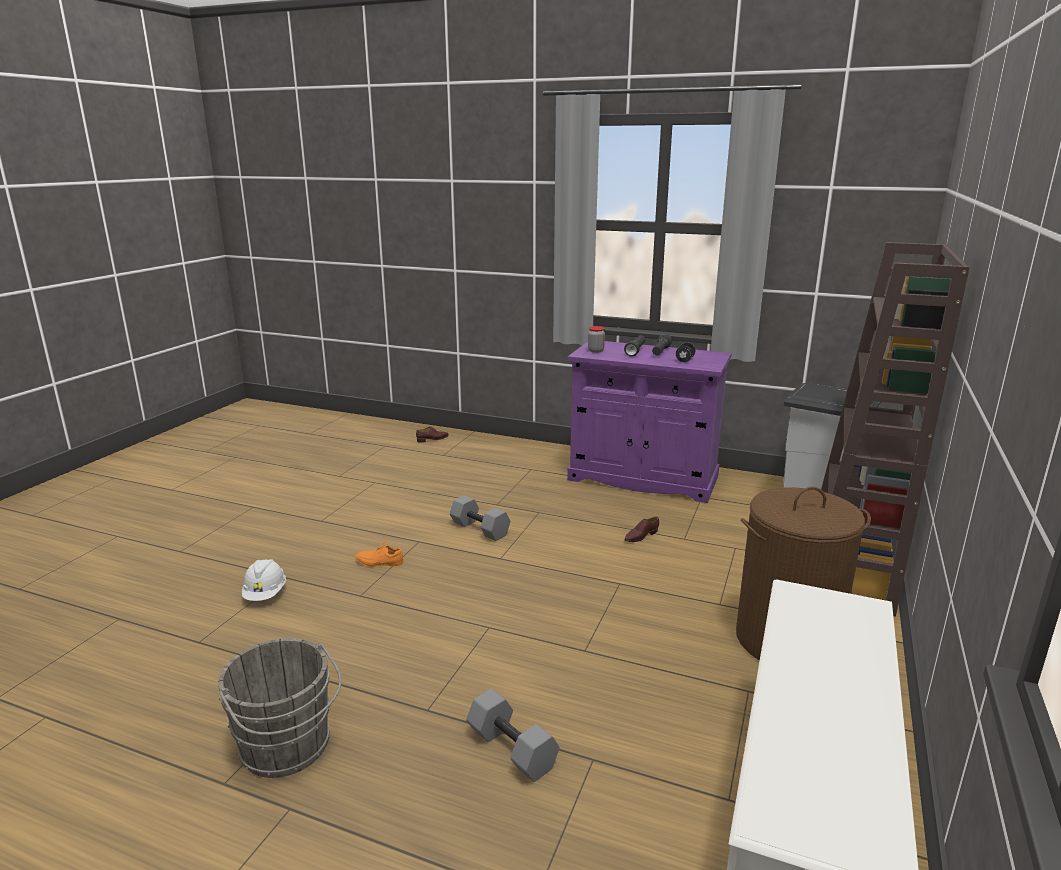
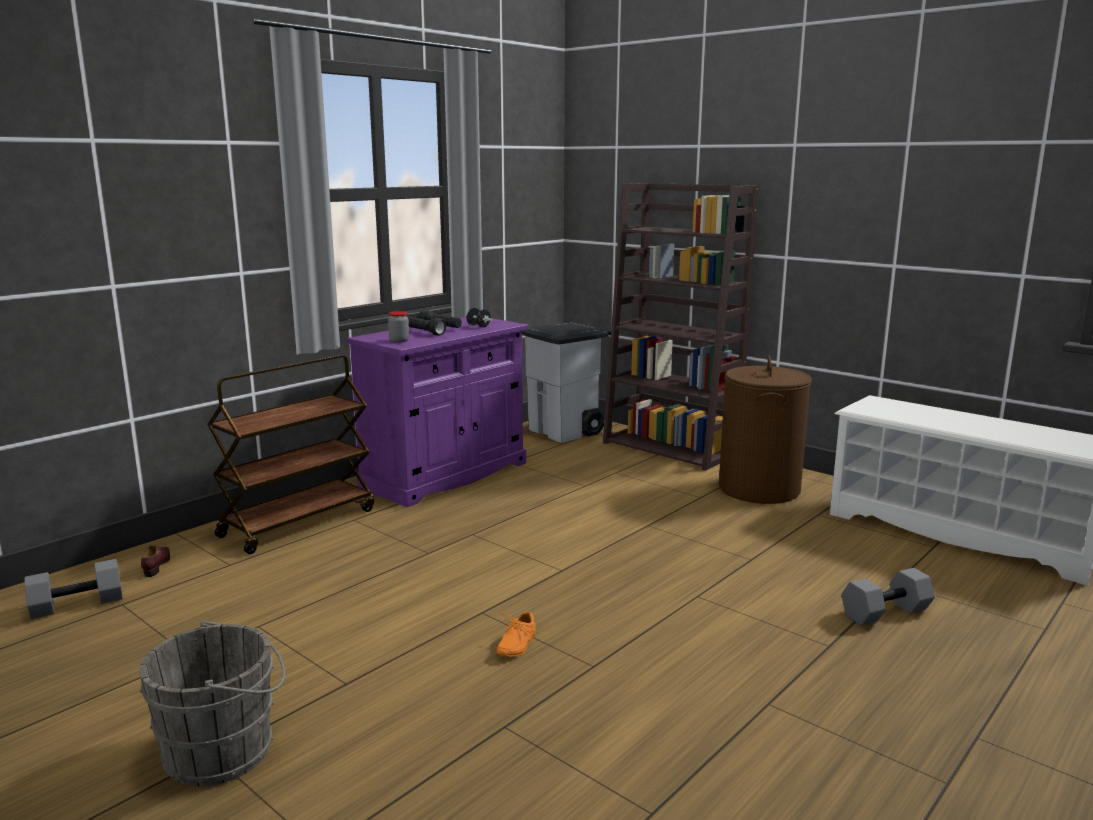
camera: 70 degrees left, 5 degrees down
(265, 594) = (545, 745): white hard hat -> none
(288, 749) = (888, 735): grey bucket -> grey bucket (226, 750)
(481, 529) = (483, 570): grey dumbbell -> grey dumbbell (78, 604)
(514, 455) = (298, 522): none -> brown cart
(641, 536) = (567, 500): brown shoe -> none

